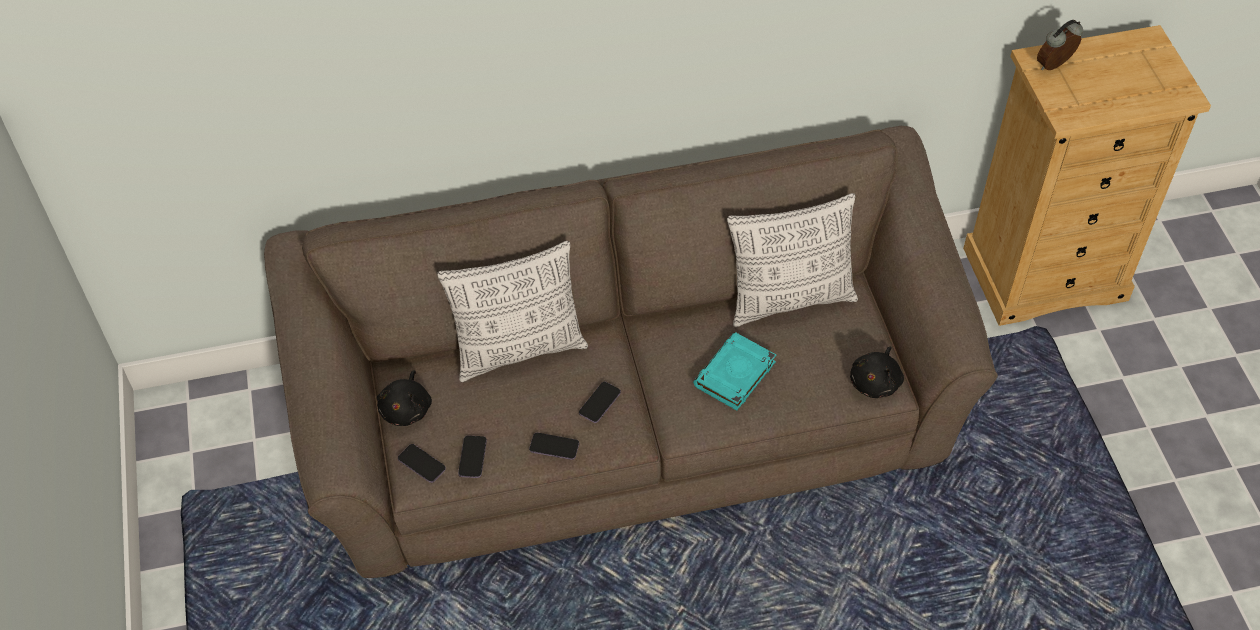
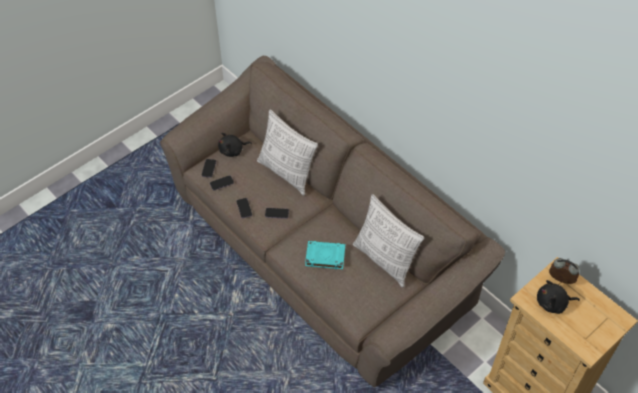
camera: 60 degrees right, 0 degrees up
(876, 382) = (360, 316): black plush toy -> black plush toy (553, 303)

